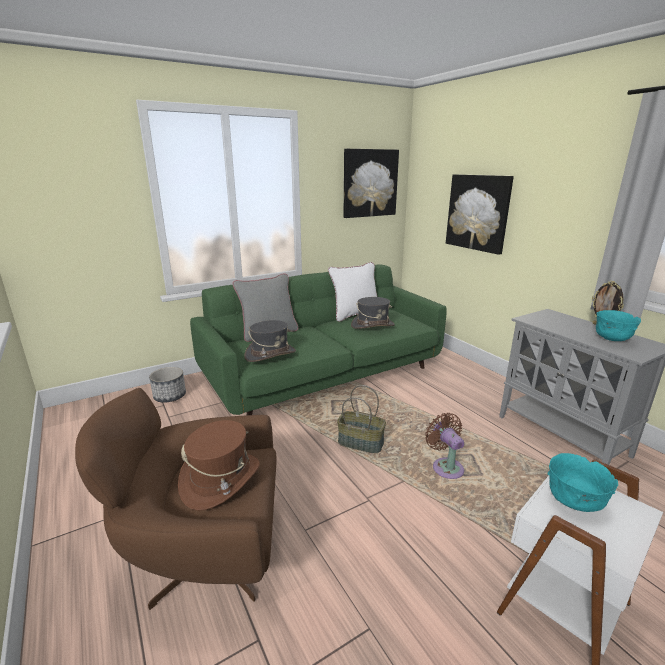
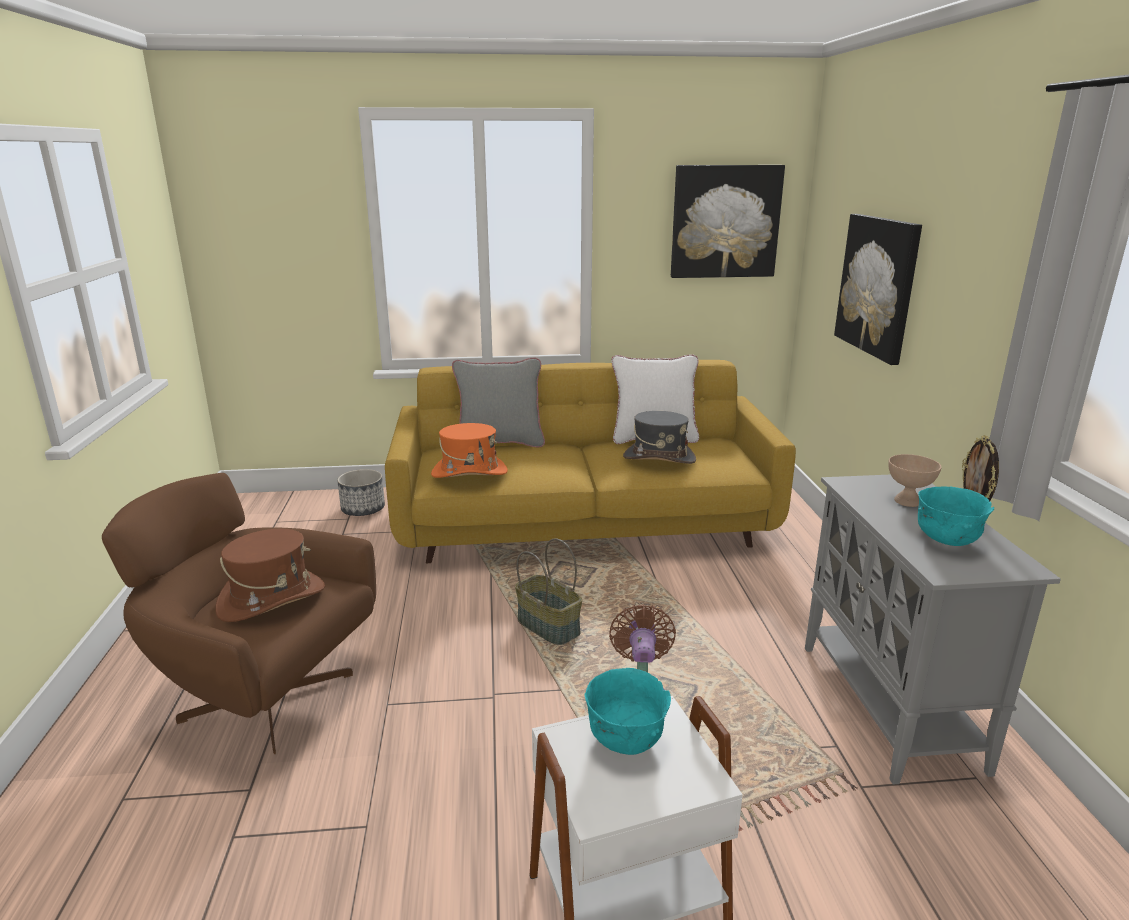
camera: 25 degrees right, 0 degrees up
(270, 354) = (469, 472): grey hat -> orange hat
(325, 375) = (585, 524): green sofa -> yellow sofa
(566, 323) = (908, 501): none -> beige bowl

